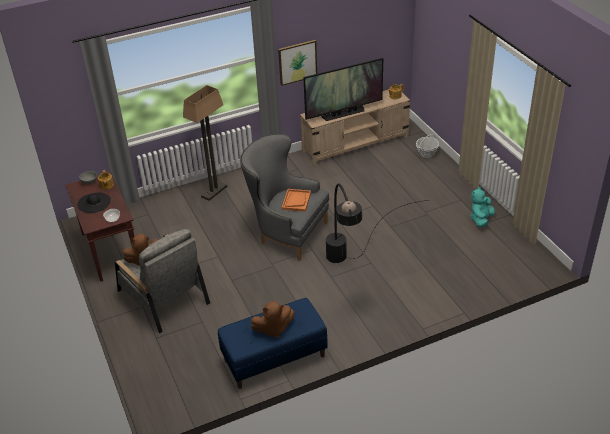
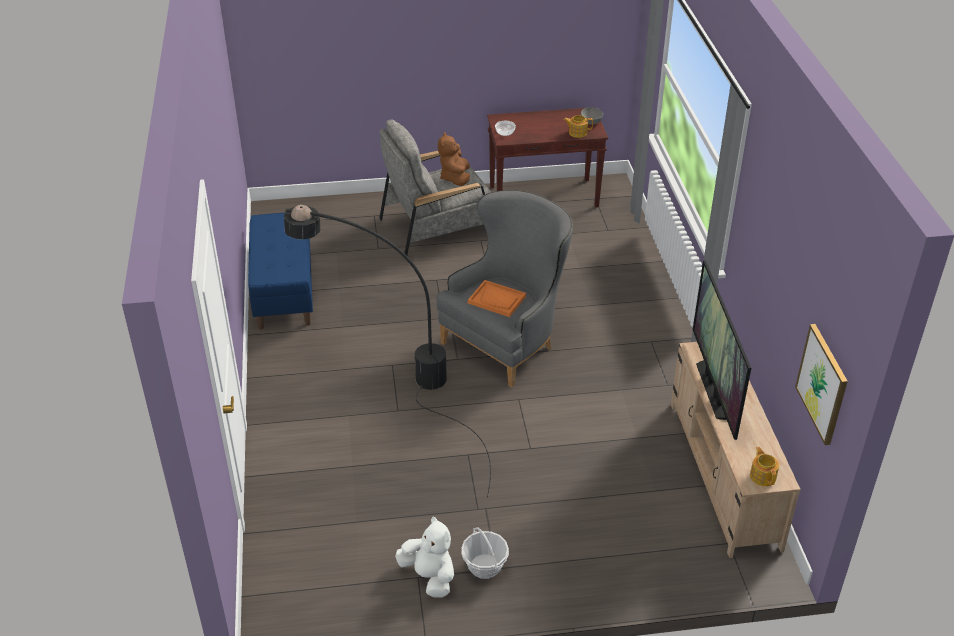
camera: 105 degrees right, 0 degrees up
(94, 203) = (544, 123): black hat -> none
(214, 191) = (637, 291): floor lamp -> none
(273, 329) = (274, 247): brown plush toy -> none
(297, 62) = (752, 256): picture -> picture (822, 384)
(426, 153) = (661, 568): basket -> basket (484, 566)
(481, 219) = (429, 576): turquoise plush toy -> white plush toy

